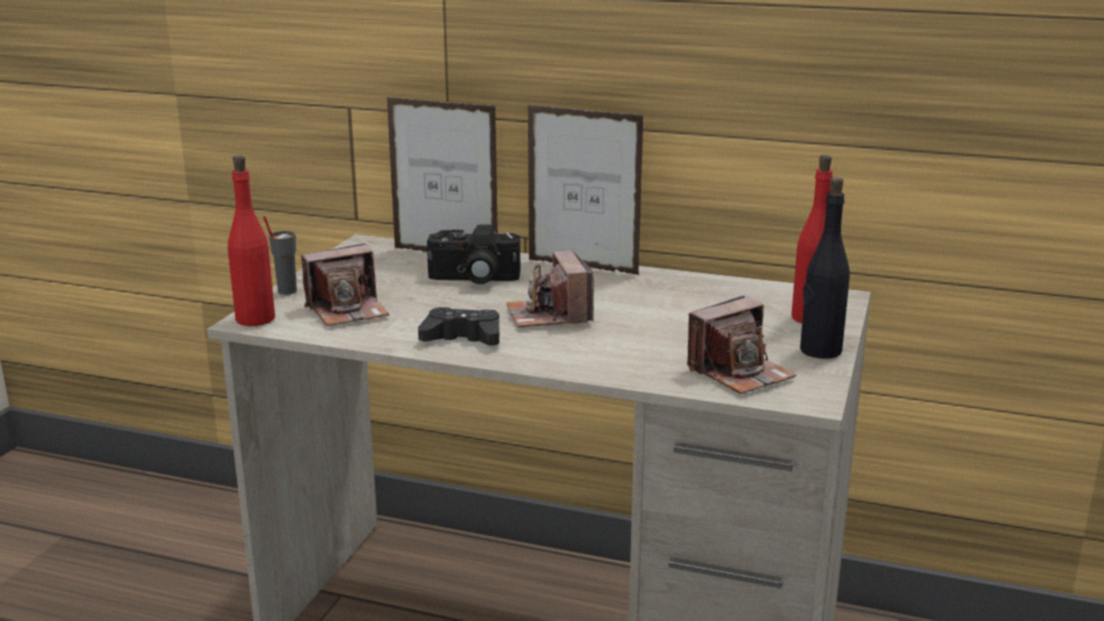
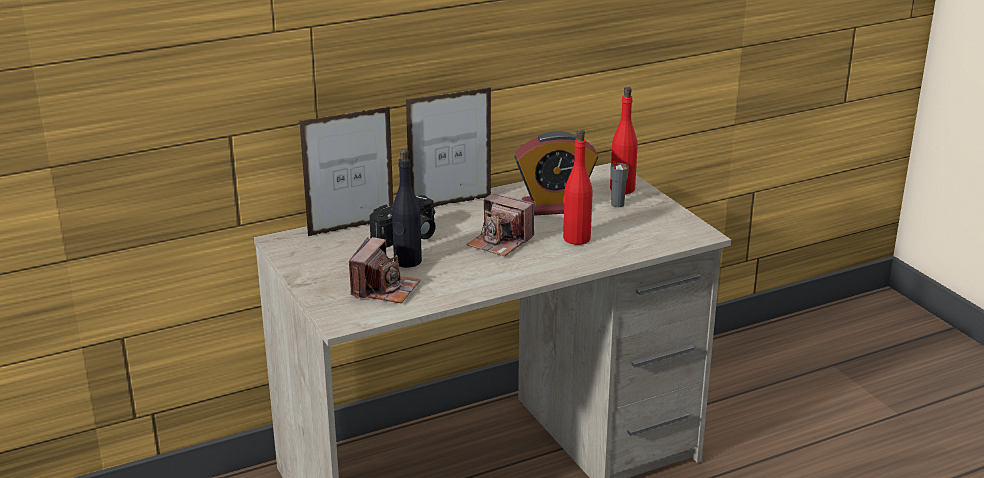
camera: 45 degrees left, 5 degrees up
(255, 319) = (342, 319): red bottle -> red bottle (576, 239)
(286, 291) = (314, 294): grey cup -> grey cup (617, 204)
(463, 338) = (487, 276): black game controller -> none
(686, 307) = (554, 207): none -> alarm clock
(740, 373) = (651, 234): camera -> none
(820, 351) = (659, 206): black bottle -> black bottle (407, 261)

